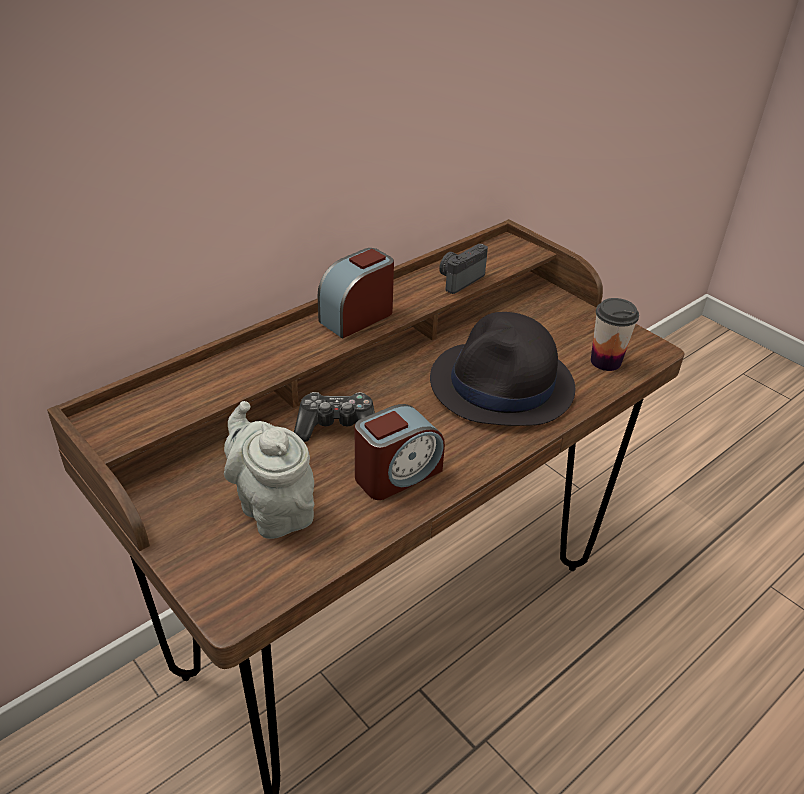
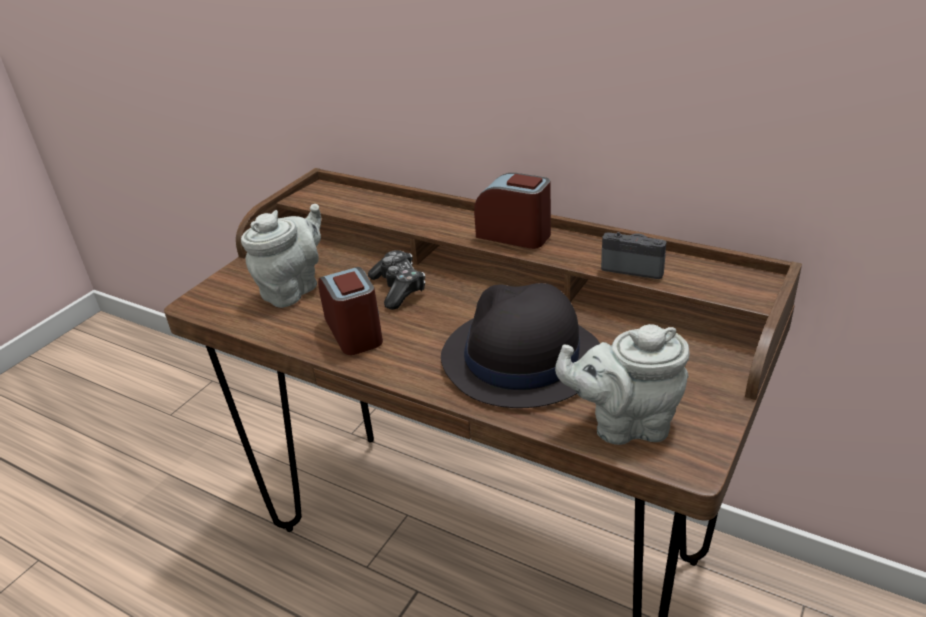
camera: 75 degrees right, 5 degrees down
(397, 474) = (355, 331): alarm clock -> alarm clock turned 150 degrees counterclockwise
(605, 361) = (625, 424): cup -> grey teapot

